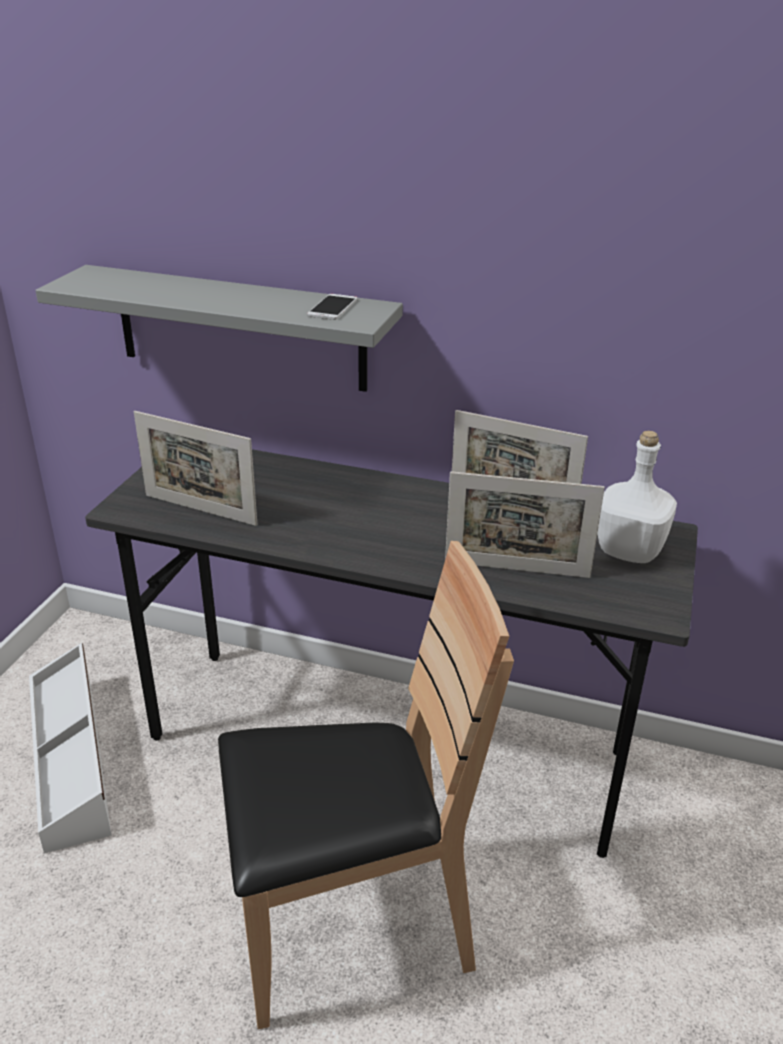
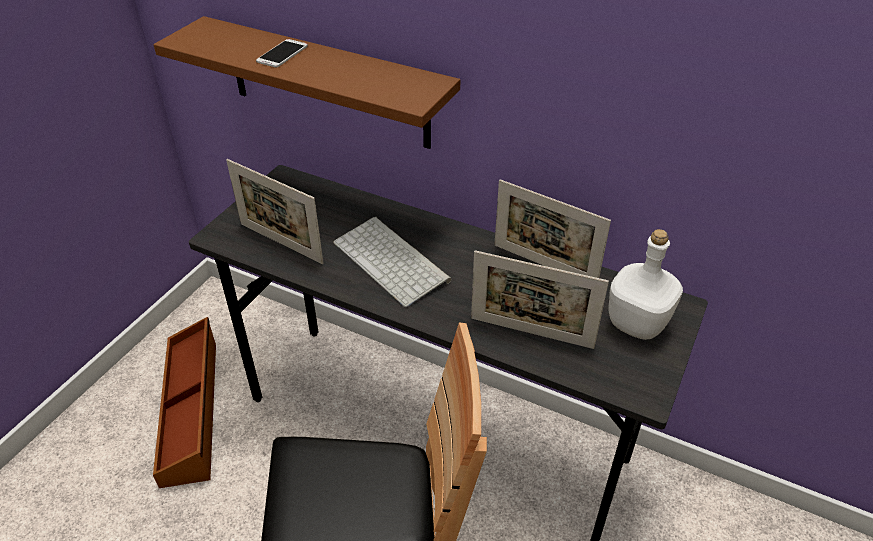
camera: 10 degrees right, 10 degrees up
(72, 758) = (192, 410): white storage box -> brown storage box
(240, 328) = (327, 83): grey shelf -> brown shelf
(333, 307) = (396, 81): phone -> phone (282, 54)
(339, 517) = (393, 261): none -> keyboard

